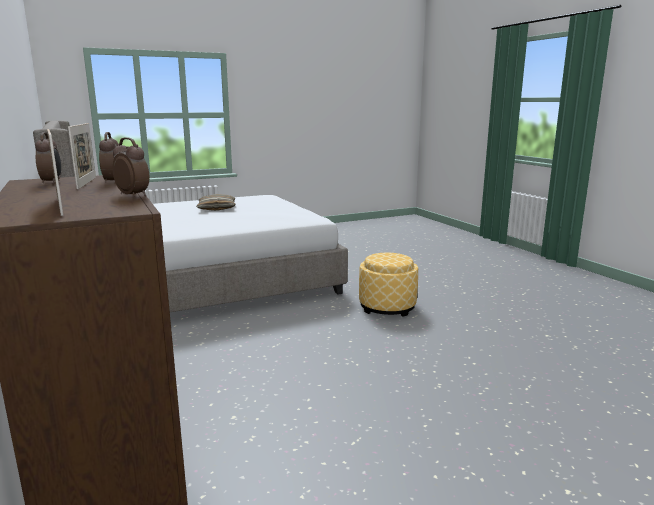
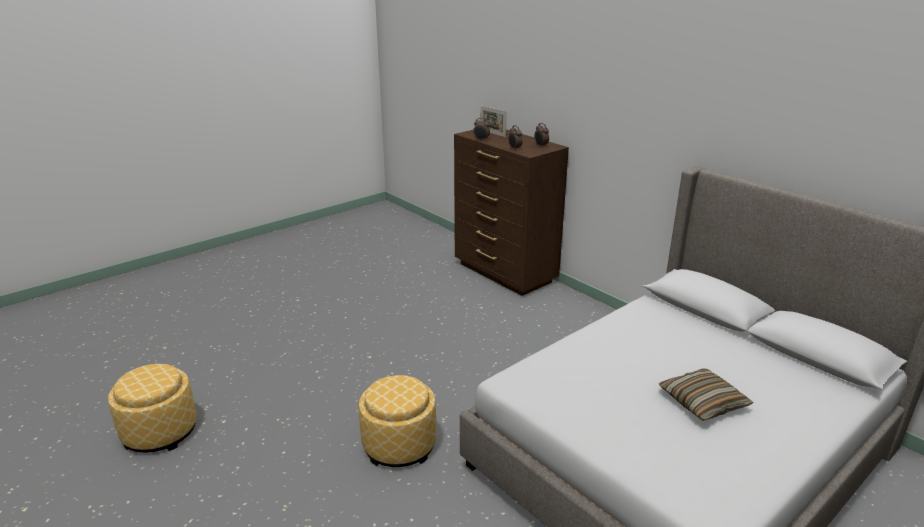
camera: 165 degrees right, 10 degrees up
(86, 183) = (524, 147): picture frame -> none
(601, 335) = (160, 432): none -> ottoman

